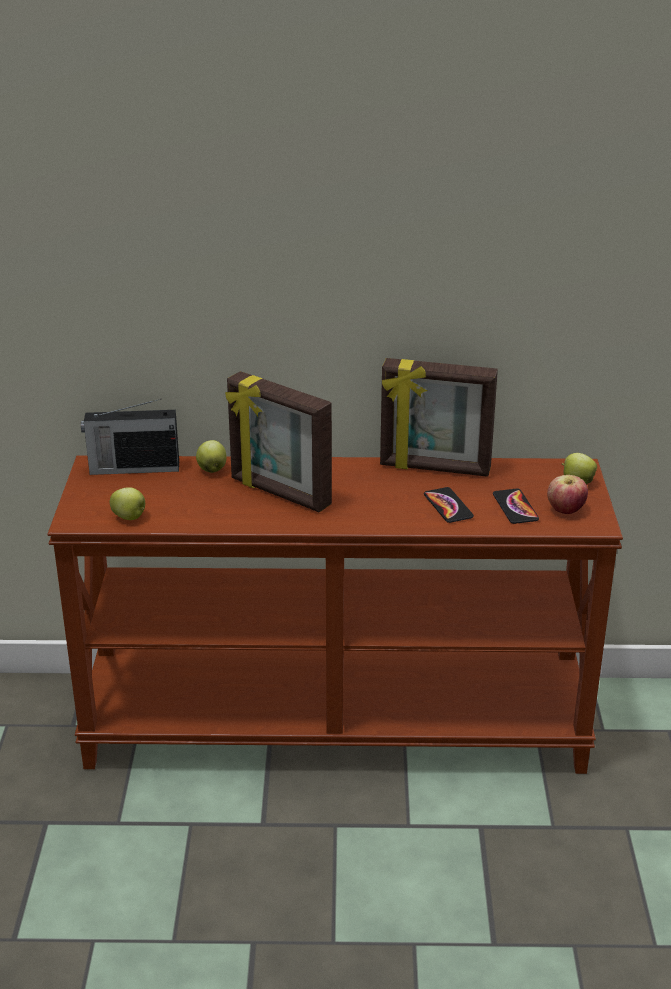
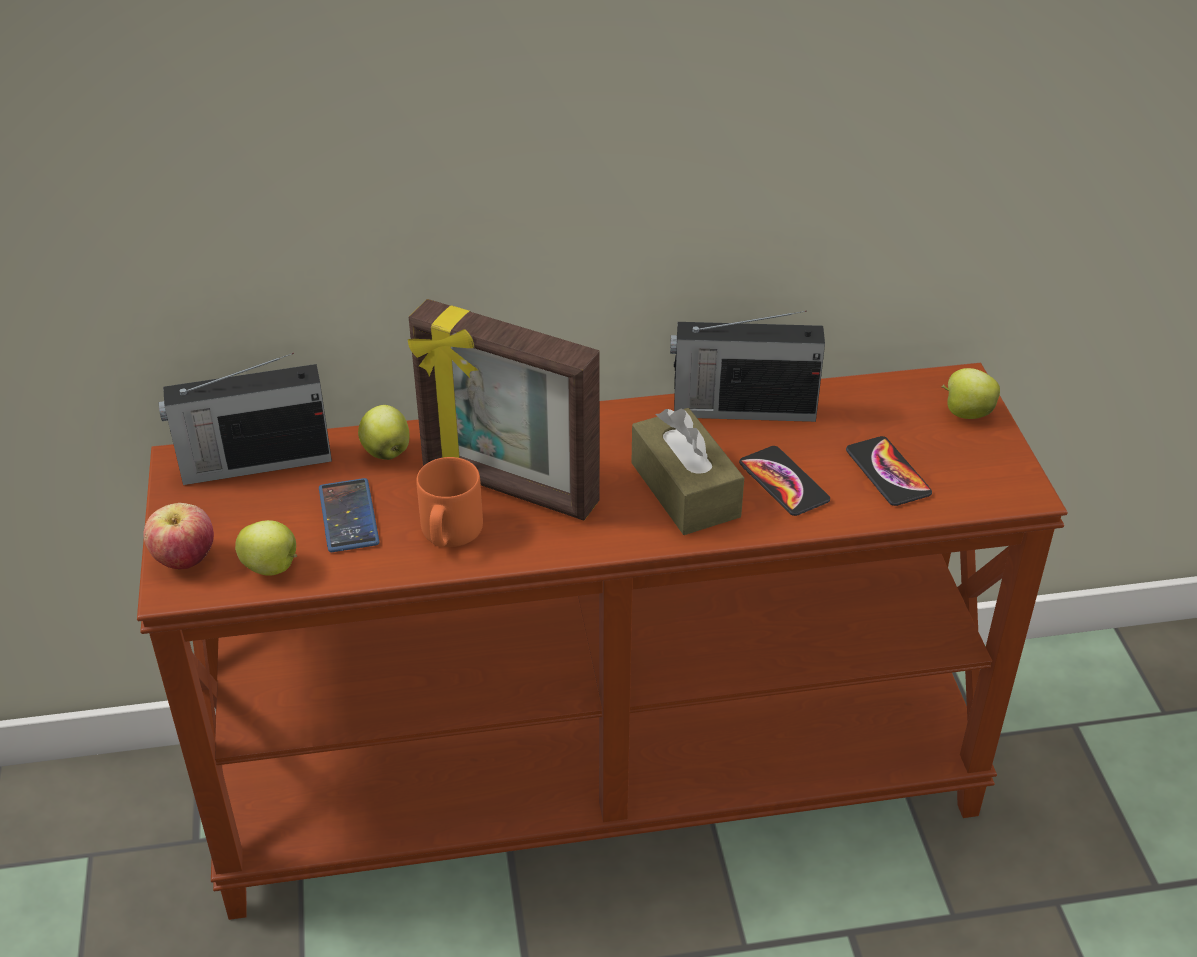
camera: 10 degrees left, 10 degrees up
(181, 498) = (348, 516): none -> phone
(237, 511) = (449, 533): none -> orange mug
(386, 504) = (685, 490): none -> brown tissue box
(434, 468) = (741, 409): picture frame -> radio
(565, 510) = (966, 470): apple -> apple (185, 560)

